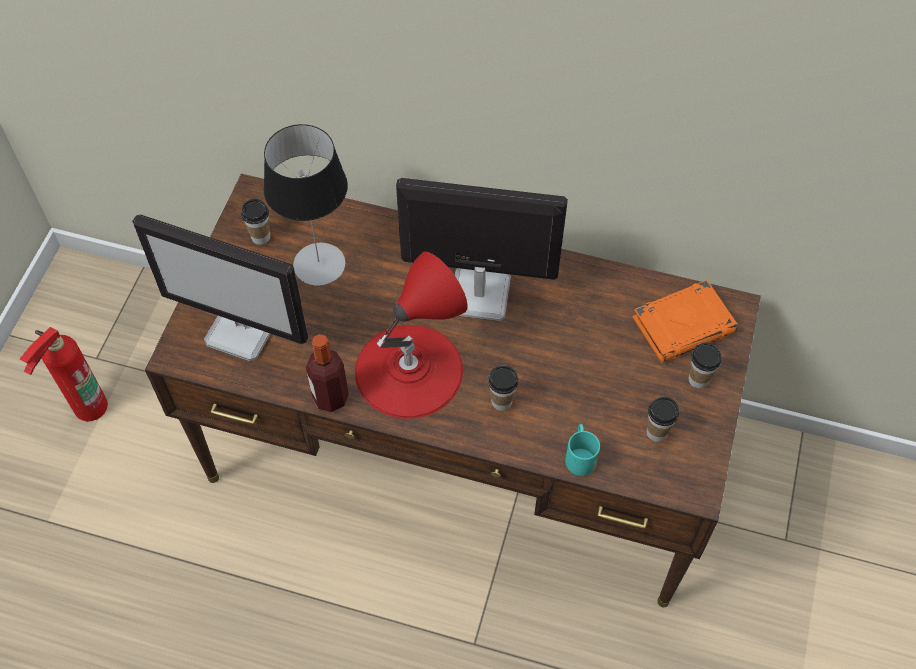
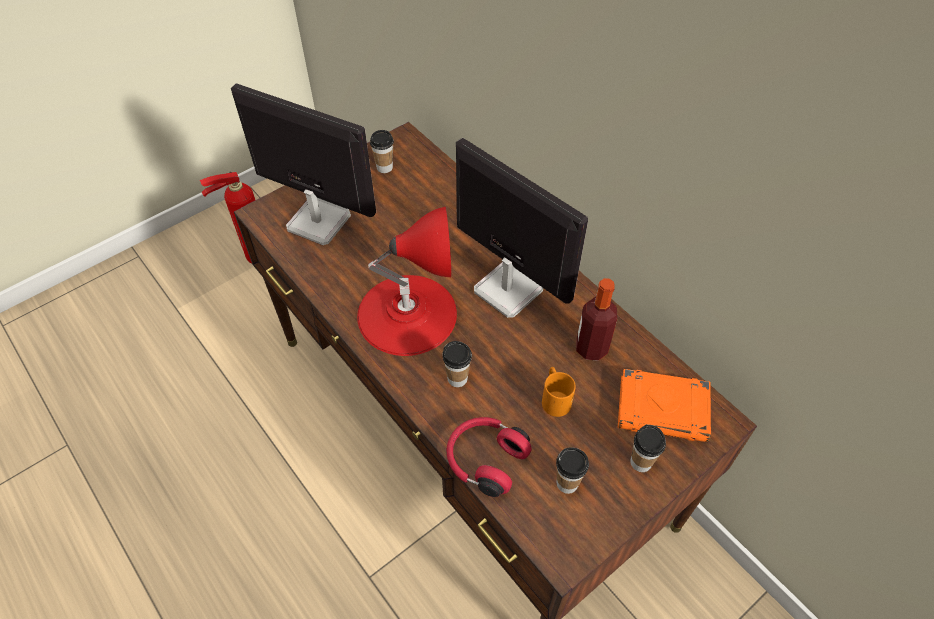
camera: 35 degrees right, 5 degrees down
(243, 331) = (317, 221): monitor -> monitor turned 150 degrees clockwise
(319, 264) = (408, 205): table lamp -> none
(330, 397) = (334, 300): bottle -> bottle (591, 348)
(579, 455) = (485, 460): turquoise mug -> red headphones
(593, 368) = (554, 398): none -> orange mug

